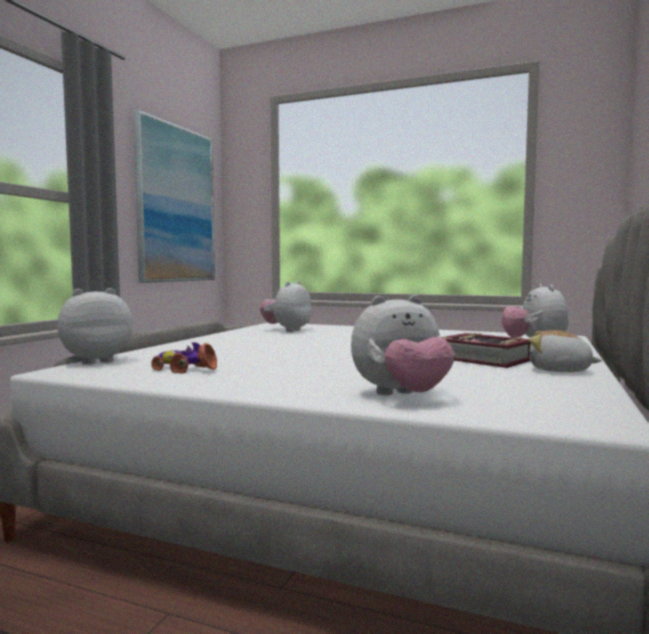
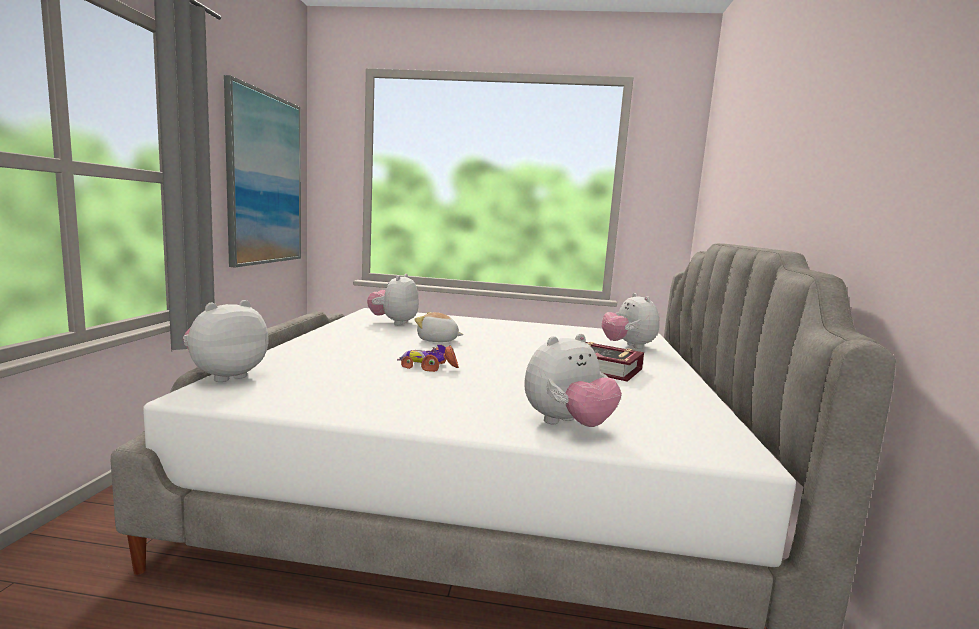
camera: 15 degrees left, 5 degrees up
(185, 369) = (336, 389): toy car -> toy car (428, 366)
(559, 370) = (669, 384): plush toy -> plush toy (437, 340)

